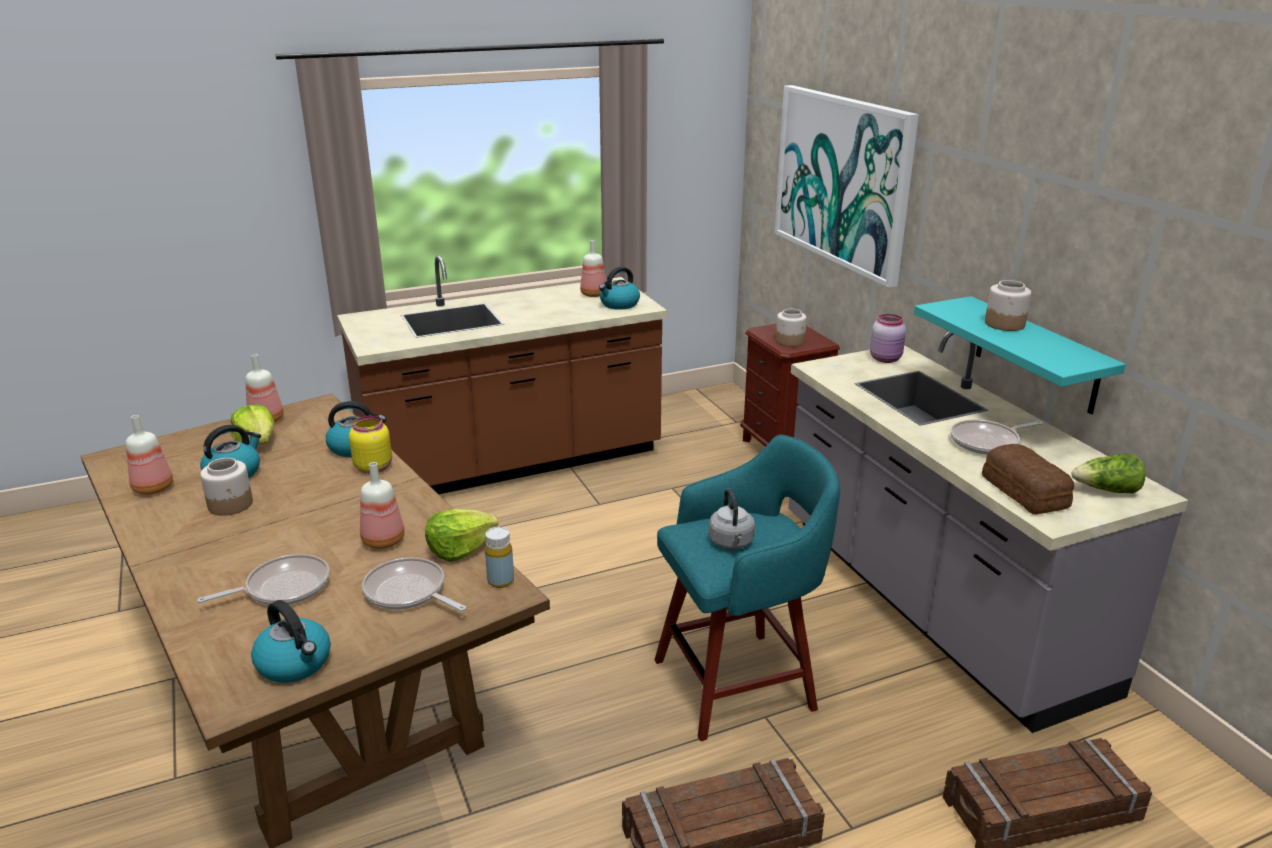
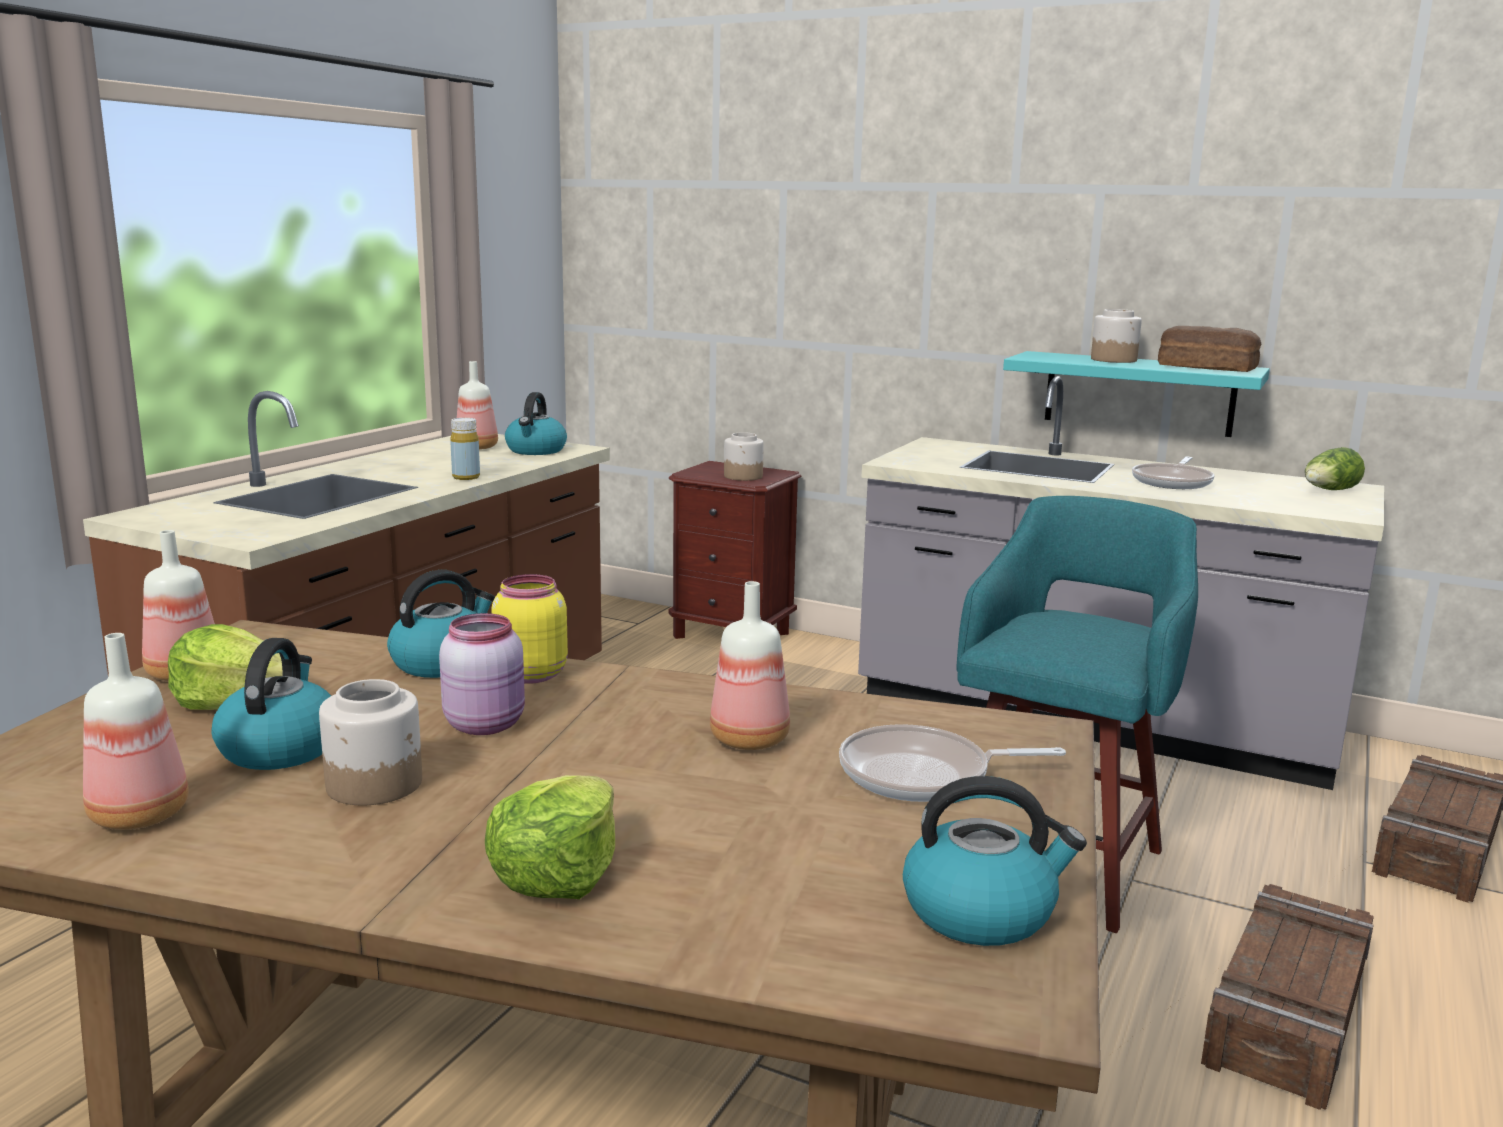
camera: 40 degrees left, 10 degrees down
(283, 588) = (733, 841): frying pan -> none
(459, 549) = (872, 713): lettuce -> lettuce (557, 874)
(500, 581) = (1000, 724): yellow bottle -> yellow bottle (466, 477)
(731, 543) = (1079, 636): grey kettle -> none
(842, 180) = (775, 258): picture -> none
(886, 359) = (939, 447): pink jar -> pink jar (487, 724)
(1025, 491) = (1284, 503): bread -> bread (1206, 366)

